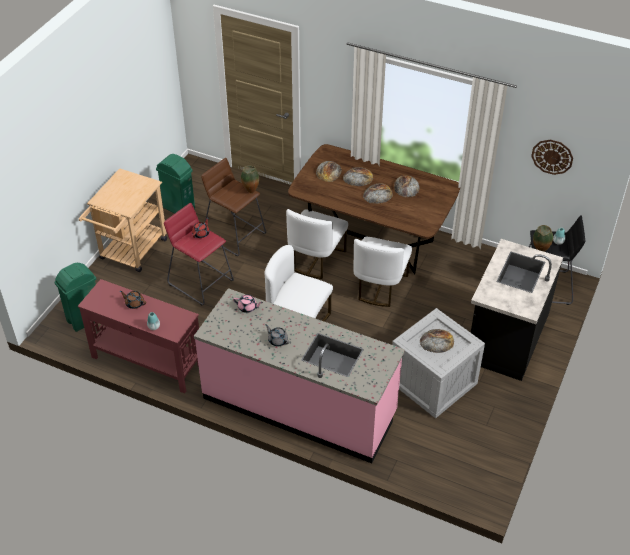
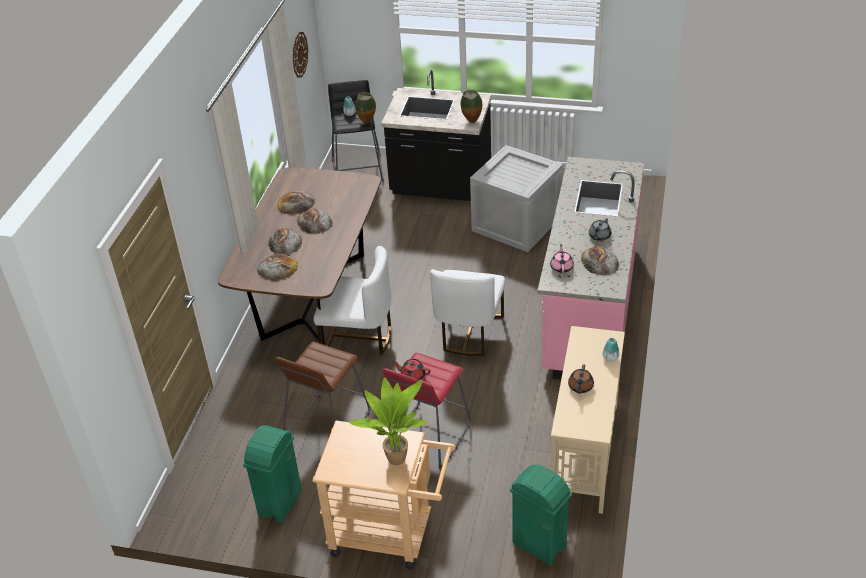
camera: 100 degrees left, 5 degrees down
(116, 202) = (396, 457): none -> potted plant
(147, 361) = (584, 453): red console table -> beige console table
(250, 191) = (313, 348): vase -> vase (472, 122)
(379, 287) = (391, 279): white chair -> none
(437, 341) = (513, 174): bread -> bread (599, 262)

